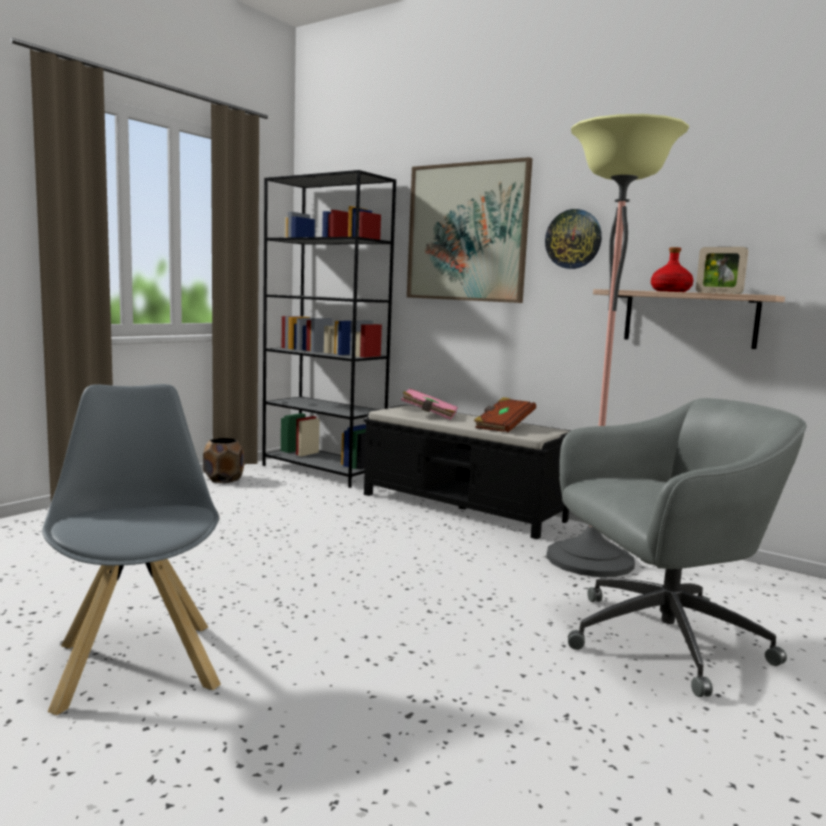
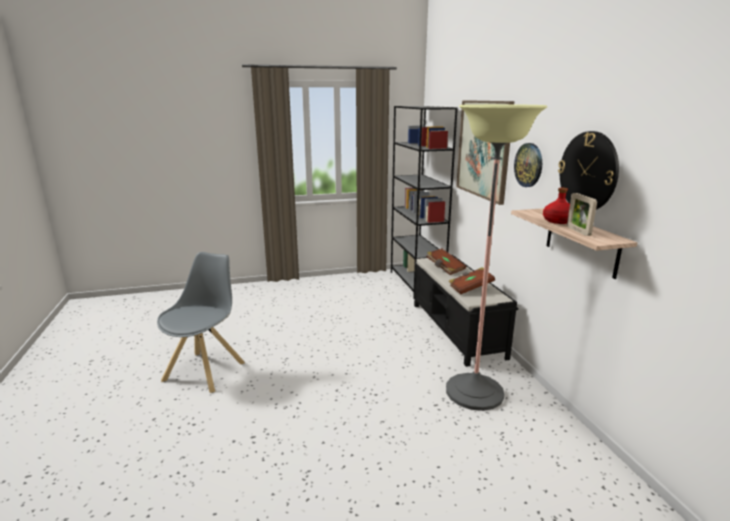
camera: 40 degrees right, 10 degrees up
(224, 479) = (360, 278): brown planter -> none
(429, 415) = (445, 268): pink book -> brown book
(658, 640) = (422, 458): grey office chair -> none
(691, 229) = (588, 171): none -> wall clock

